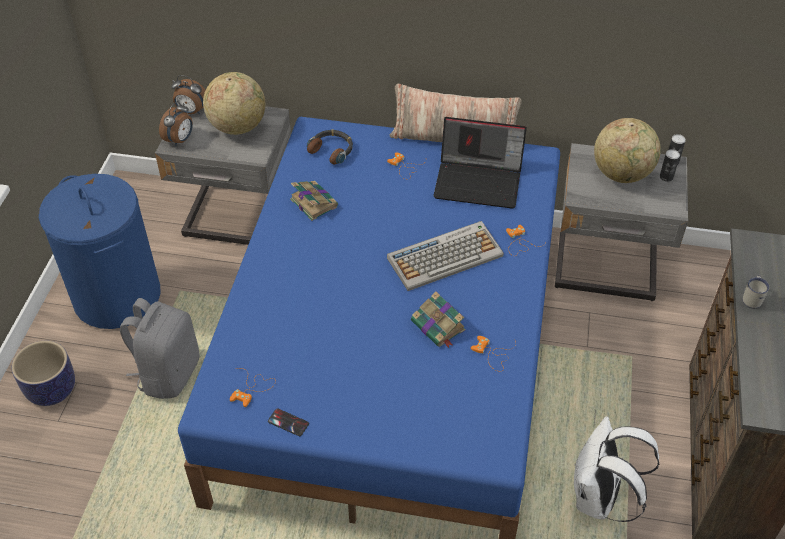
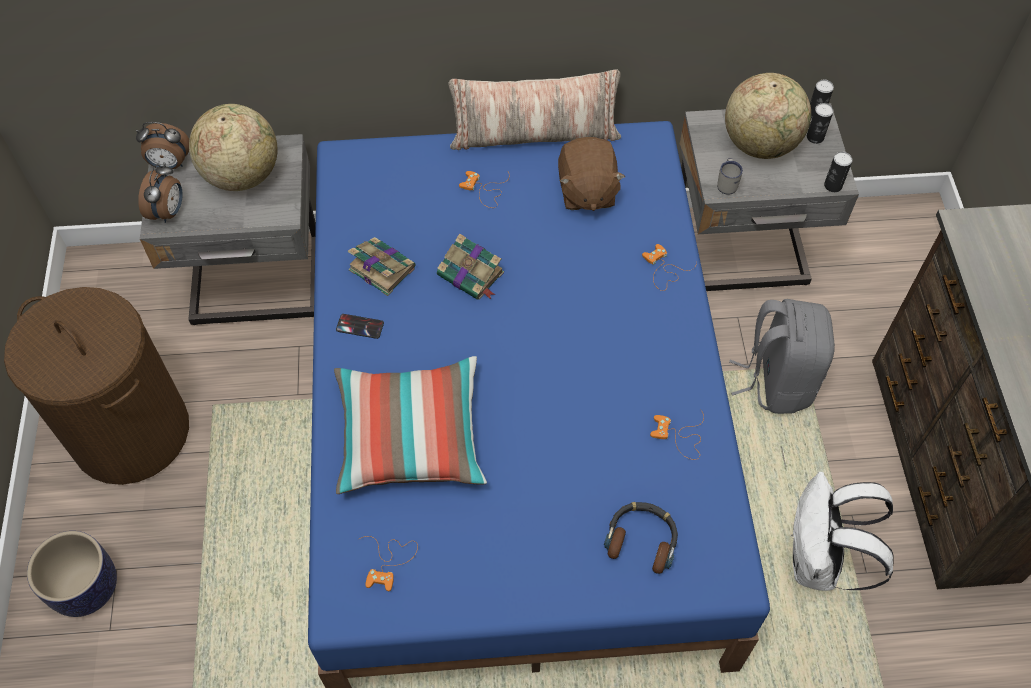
camera: 15 degrees left, 10 degrees up
(116, 296) = (130, 432): blue laundry basket -> brown laundry basket
(168, 373) = (236, 526): grey backpack -> grey backpack (776, 380)
(288, 422) = (452, 599): phone -> phone (360, 326)
(296, 312) = (411, 436): none -> pillow
(332, 150) = (380, 184): headphones -> headphones (642, 539)
(438, 326) = (600, 413): book -> book (471, 275)
(445, 256) = (577, 310): keyboard -> none
(479, 181) = (586, 191): laptop -> brown plush toy
(669, 211) = (833, 185): none -> can
(752, 299) = (993, 305): white mug -> white mug (727, 183)

